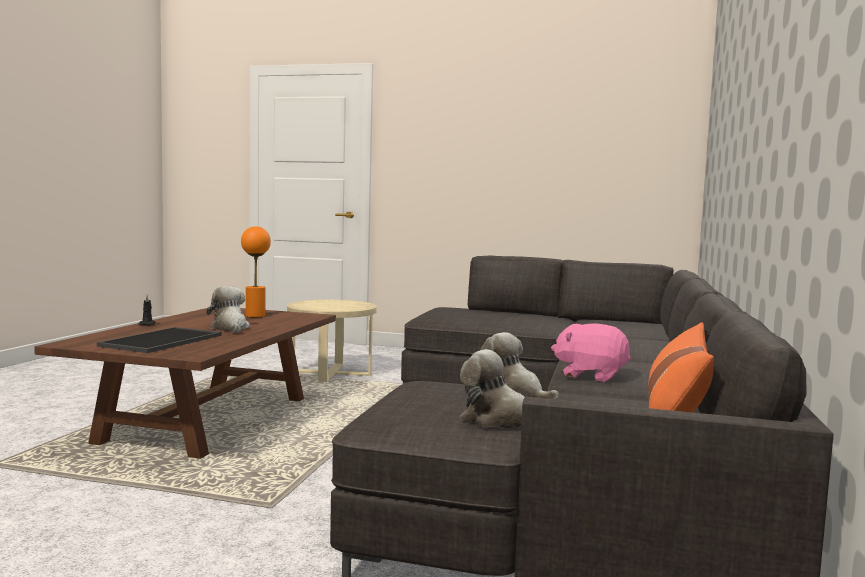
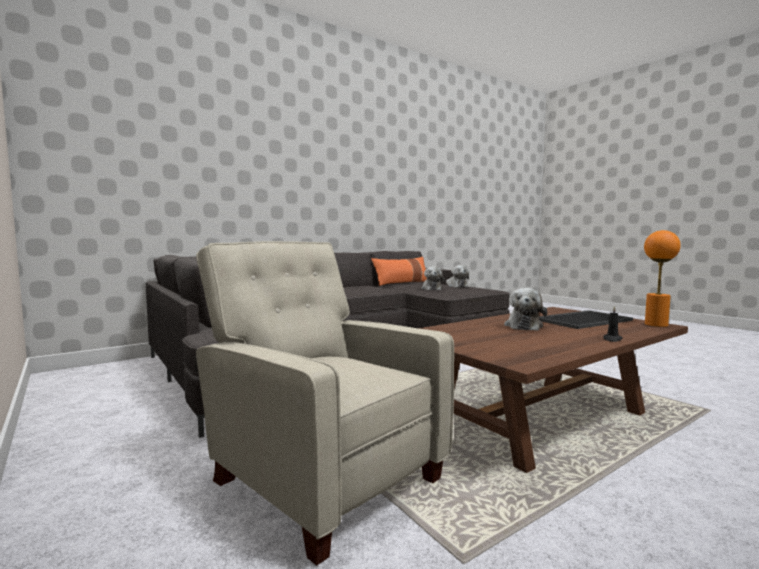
camera: 140 degrees left, 0 degrees up
(255, 316) = (483, 340): orange table lamp -> orange table lamp (656, 325)
(331, 373) = (323, 477): beige side table -> beige armchair
(590, 375) = (379, 289): pink plush toy -> none

